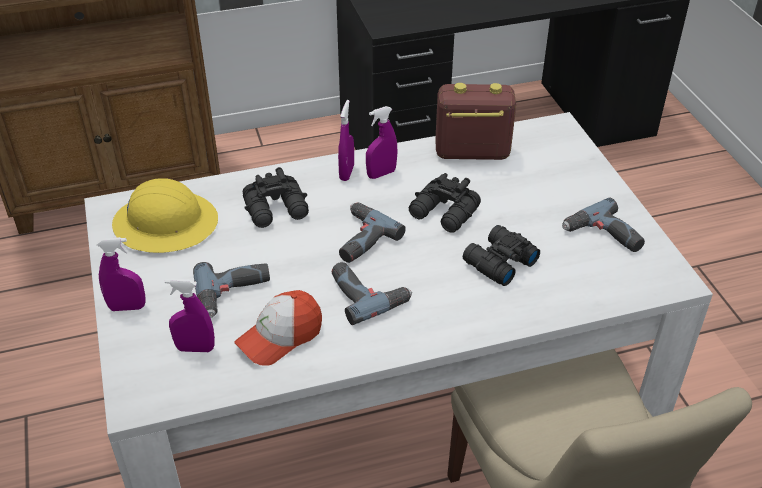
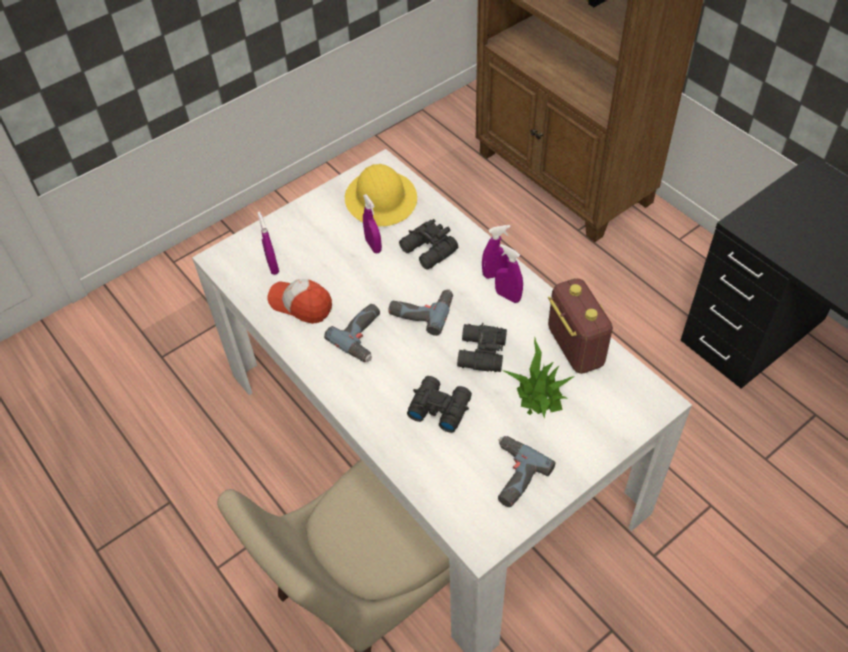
camera: 70 degrees right, 10 degrees up
(127, 307) = (294, 218): purple spray bottle -> purple spray bottle (373, 246)
(234, 294) = (330, 264): power drill -> none
(514, 190) = (539, 393): none -> potted plant

